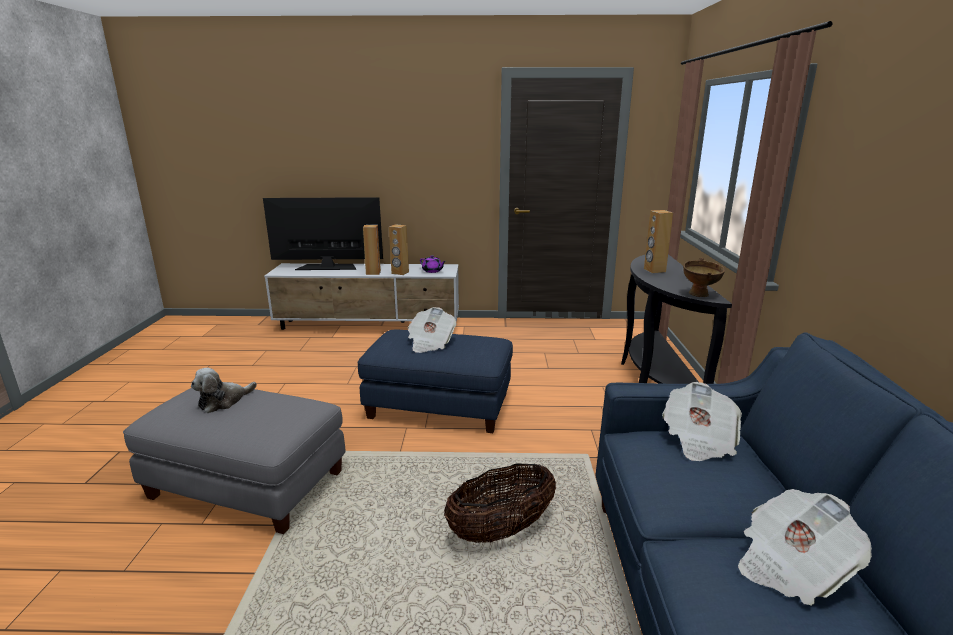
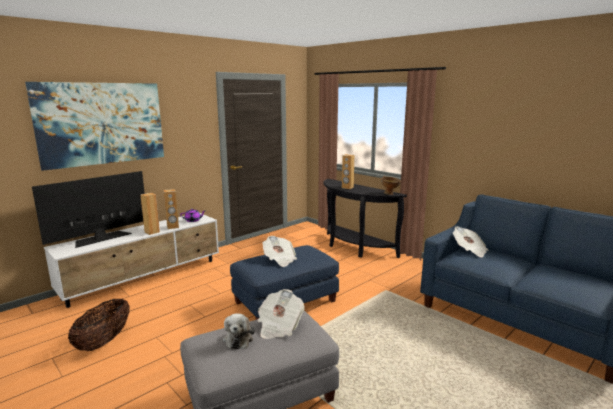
camera: 45 degrees left, 5 degrees down
(344, 136) = (102, 123): none -> picture
(501, 530) = (410, 335): basket -> basket (104, 341)
(791, 566) = (553, 272): newspaper -> newspaper (279, 326)

